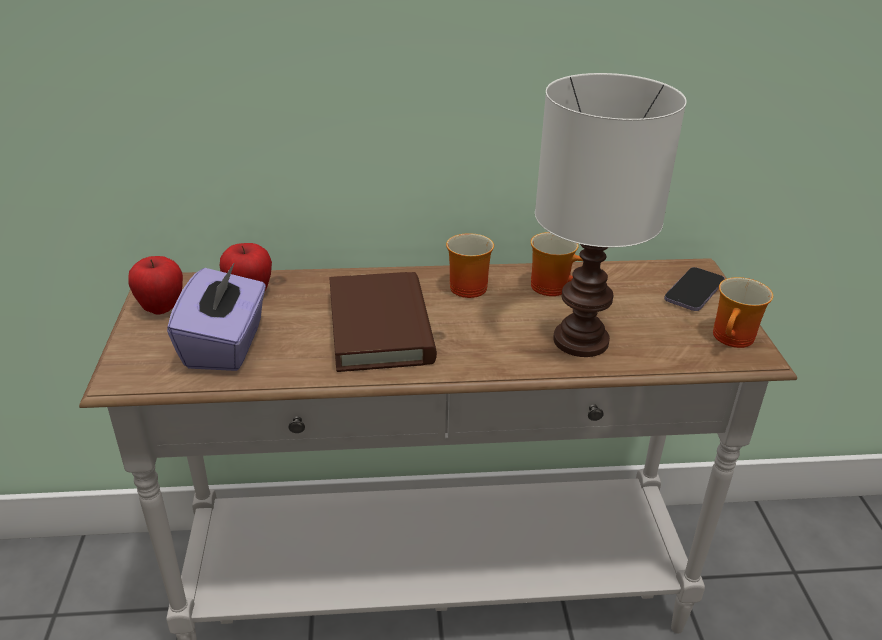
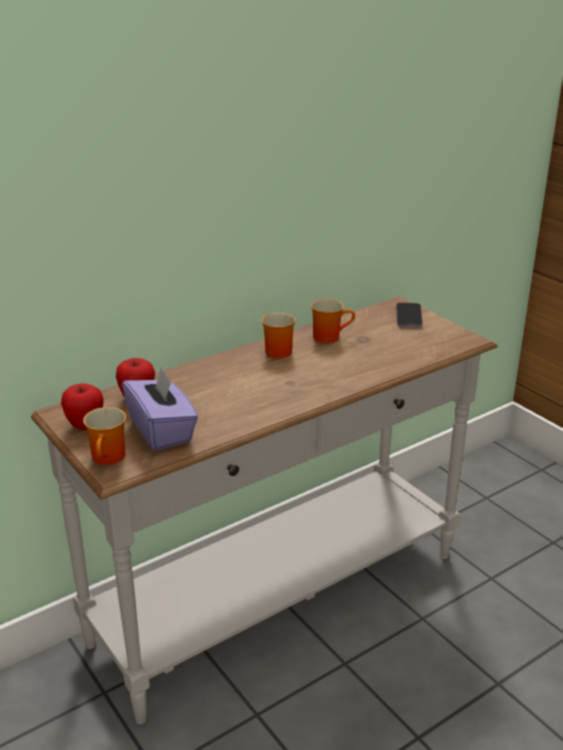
camera: 30 degrees left, 5 degrees down
(380, 327) = (250, 390): brown book -> none
(583, 340) = (376, 360): white table lamp -> none
(735, 340) = (453, 335): mug -> mug (110, 458)

